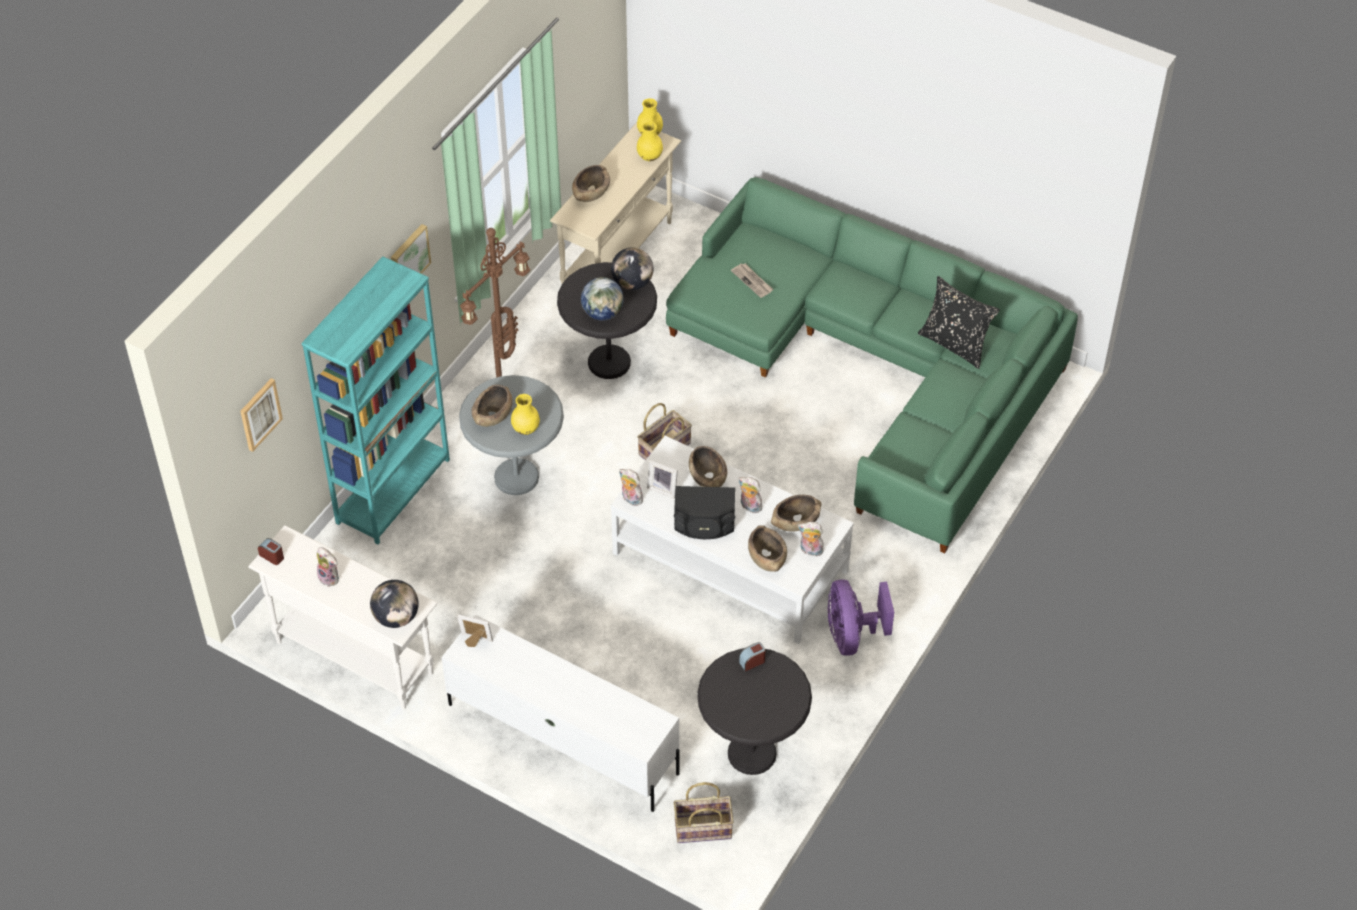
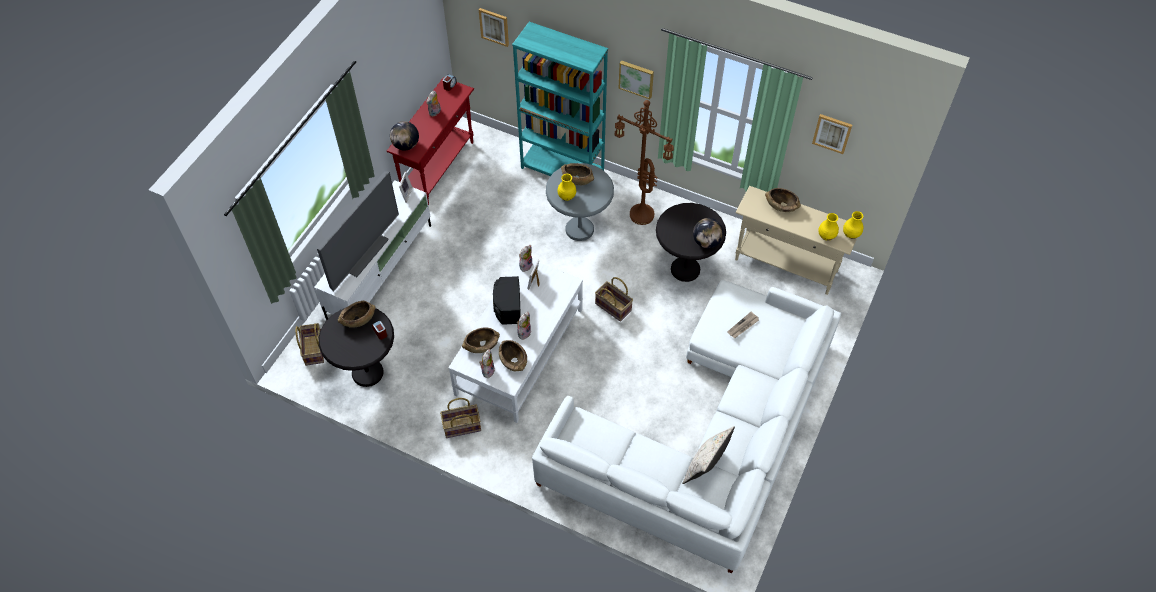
camera: 85 degrees right, 5 degrees up
(354, 657) = (438, 168): white console table -> red console table
(571, 64) = (832, 133): none -> picture
(586, 698) = (362, 252): none -> television
(602, 313) = (675, 228): globe -> none
(708, 476) = (549, 306): brown bowl -> brown bowl (358, 319)
(851, 635) = (462, 427): purple fan -> basket
(877, 369) = (708, 435): green sofa -> white sofa
(955, 344) = (705, 466): black pillow -> beige pillow

